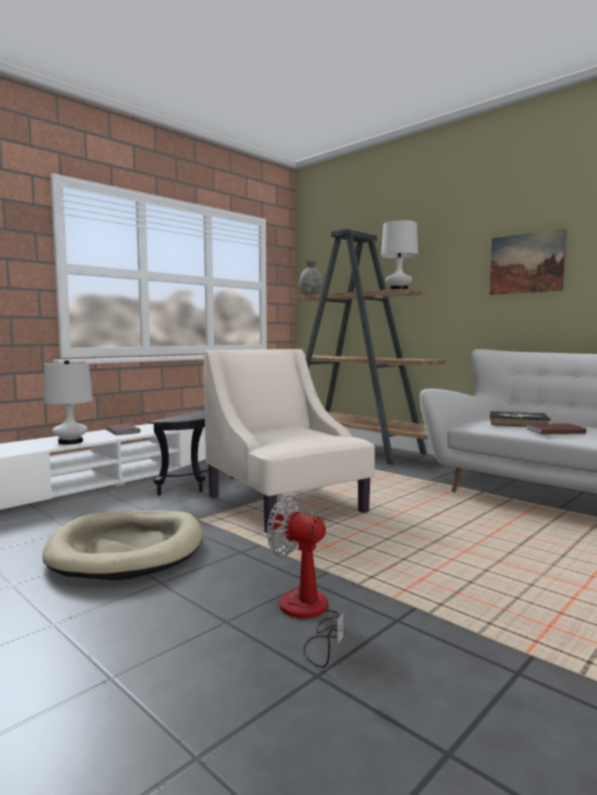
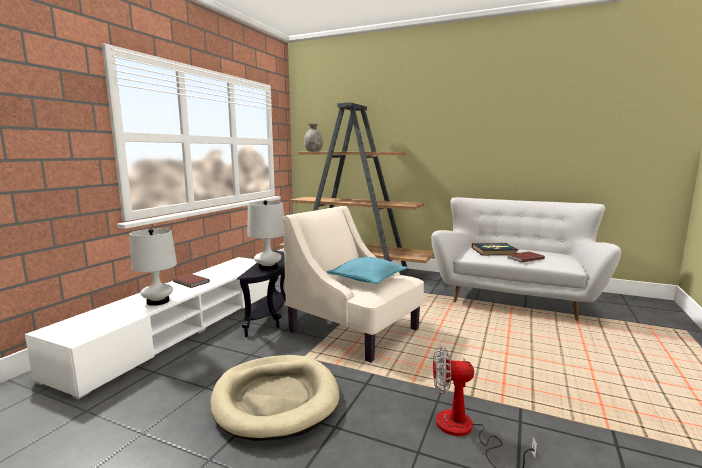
camera: 20 degrees left, 5 degrees up
(295, 433) = (367, 279): none -> turquoise pillow
(398, 289) = (392, 151): white table lamp -> white table lamp (268, 267)
(526, 263) = (482, 136): picture -> none

